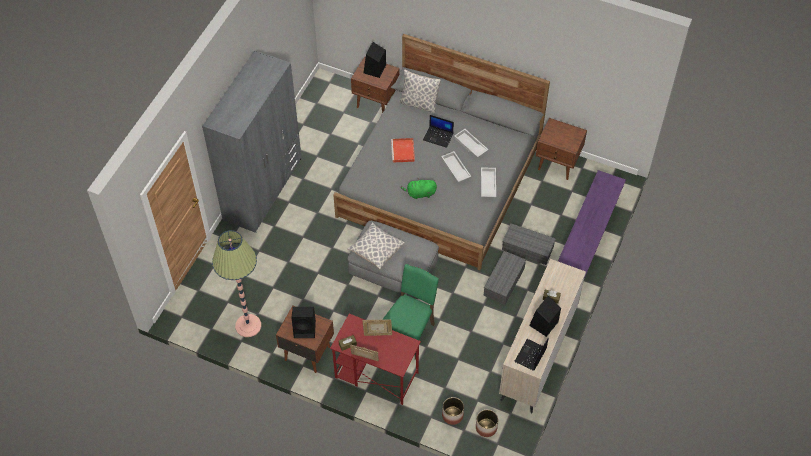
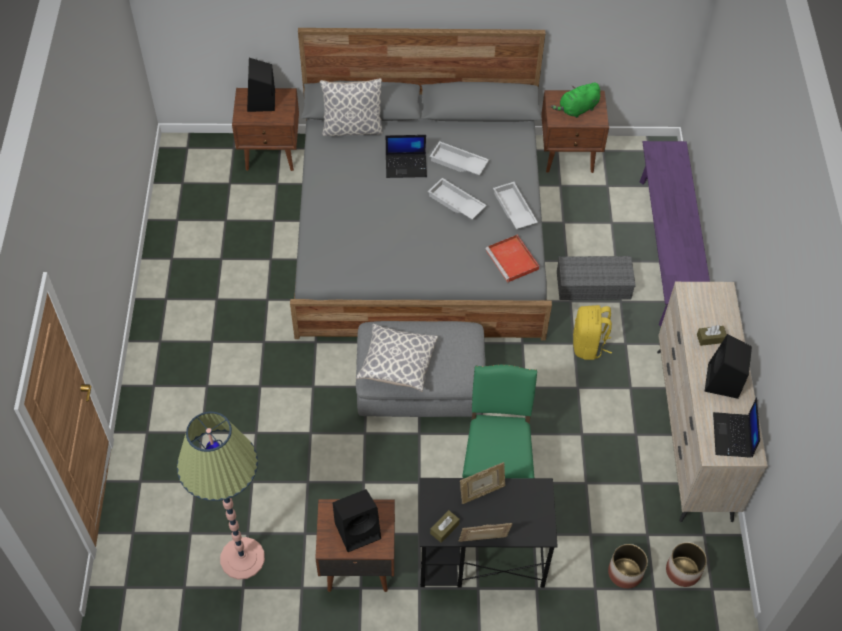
camera: 25 degrees left, 0 degrees up
(263, 189) = (162, 336): grey wardrobe -> none
(376, 375) = (480, 557): red desk -> black desk
(403, 151) = (367, 203): red tray -> red tray (513, 260)
(420, 193) = (424, 256): green plush toy -> green plush toy (577, 109)
(504, 282) = (588, 345): grey storage box -> yellow backpack

